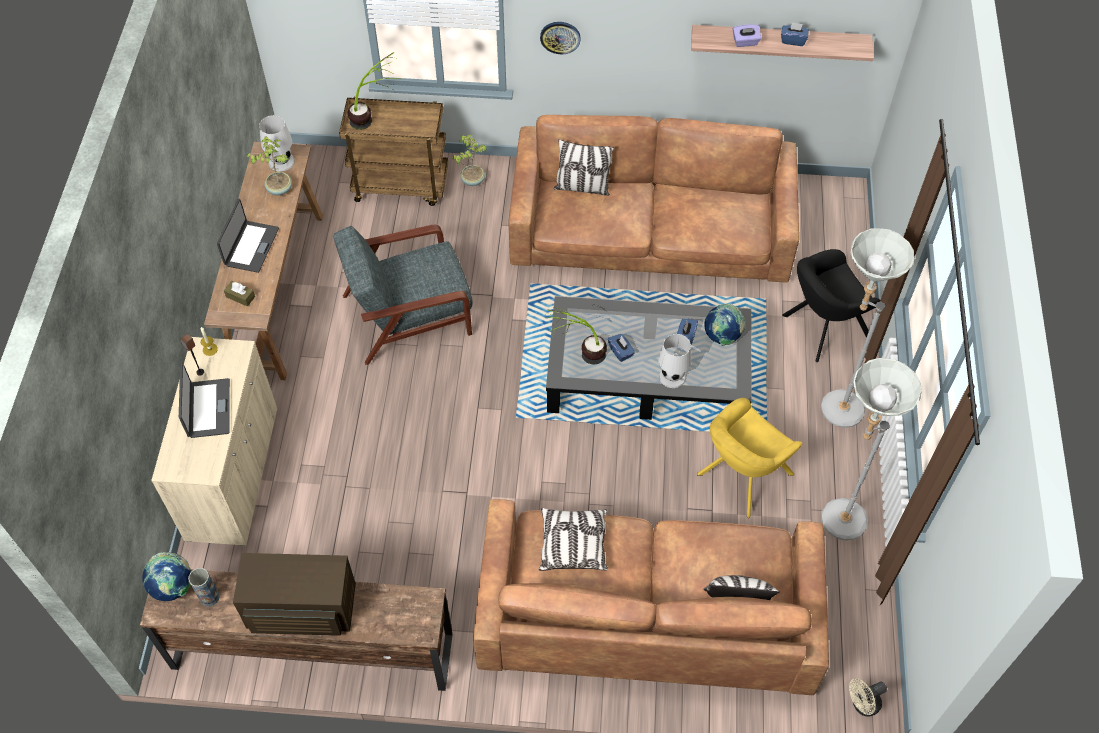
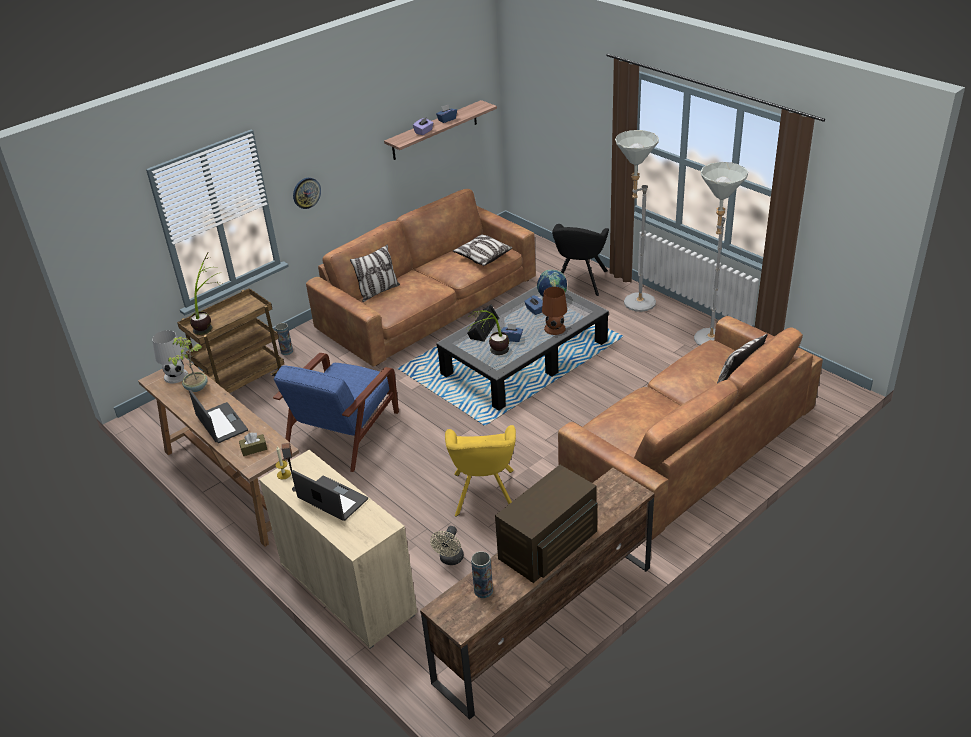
camera: 45 degrees left, 20 degrees down
(173, 587) = (450, 607): globe -> none
(410, 313) = (343, 430): grey armchair -> blue armchair
(472, 180) = (286, 351): potted plant -> vase
(573, 544) = (627, 421): pillow -> pillow (482, 257)
(613, 315) = (482, 328): none -> black speaker
(672, 376) = (554, 329): white table lamp -> brown table lamp
(741, 477) = (639, 360): yellow armchair -> yellow armchair (484, 495)
(862, 705) = (836, 395): beige fan -> beige fan (450, 560)

